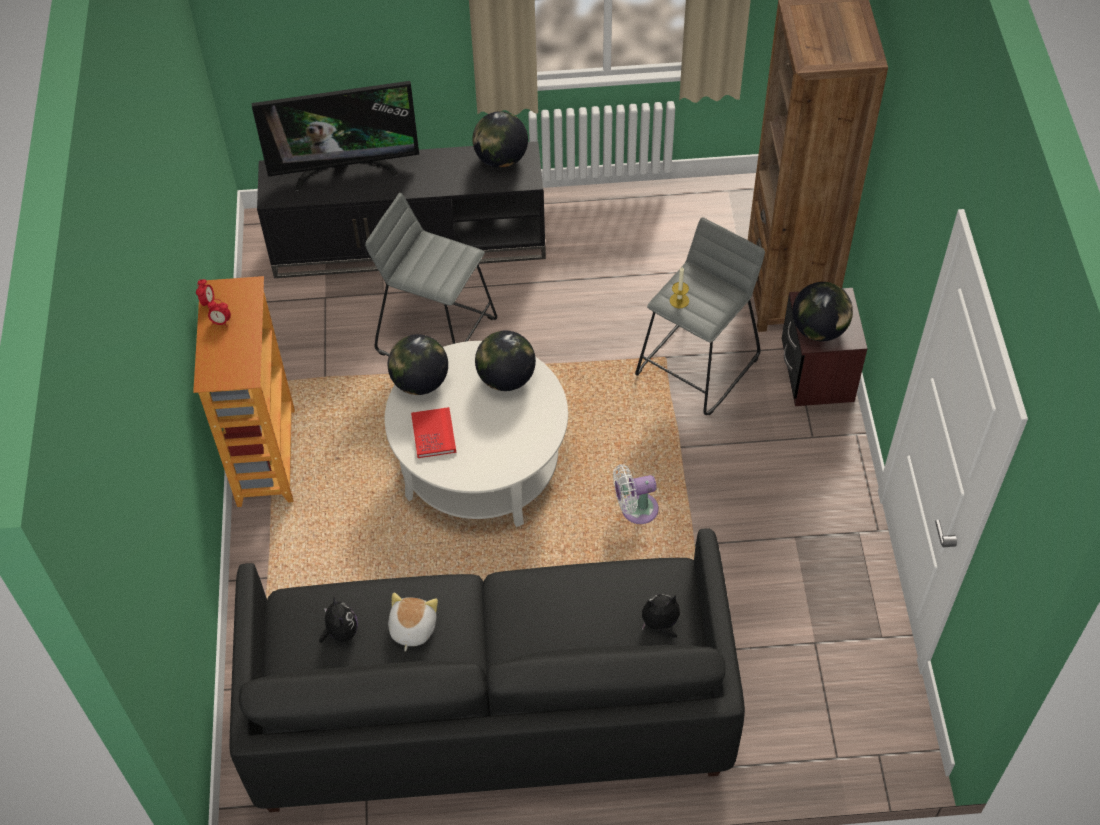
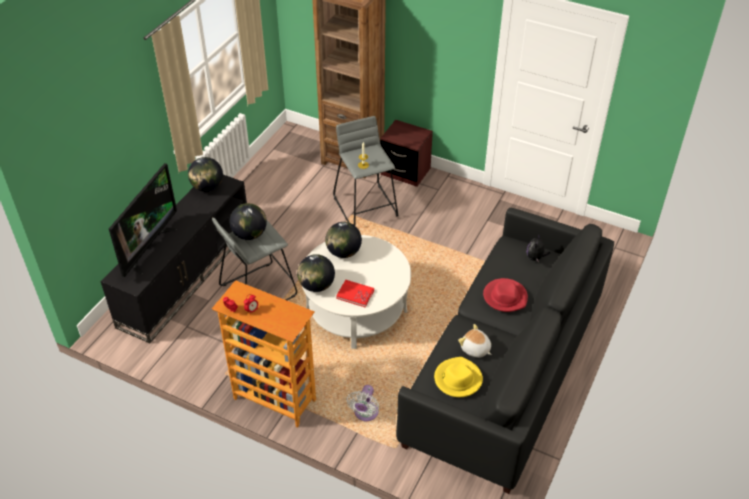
camera: 60 degrees left, 10 degrees down
(340, 632) = (457, 379): plush toy -> yellow hat
(543, 619) = (505, 297): none -> red hat
(635, 510) = (430, 265): white fan -> white fan (365, 414)
(819, 330) = (409, 139): globe -> globe (250, 234)

